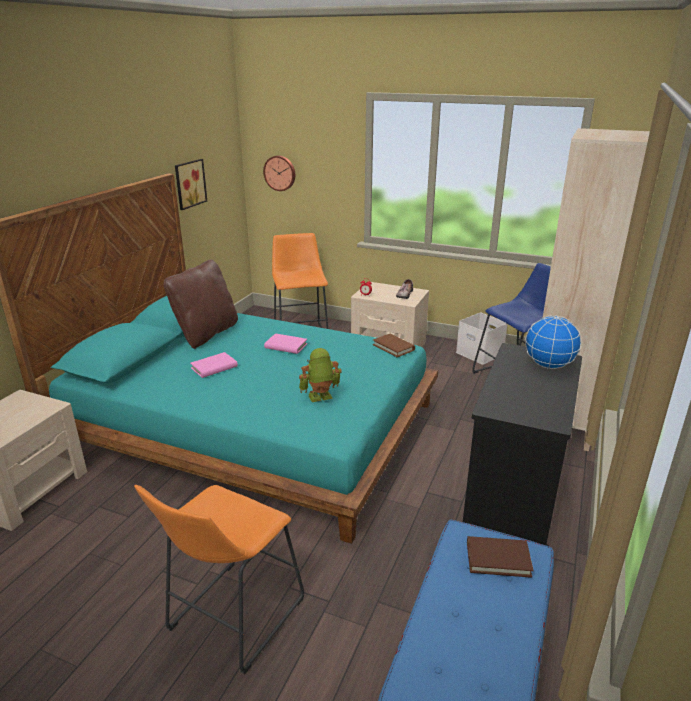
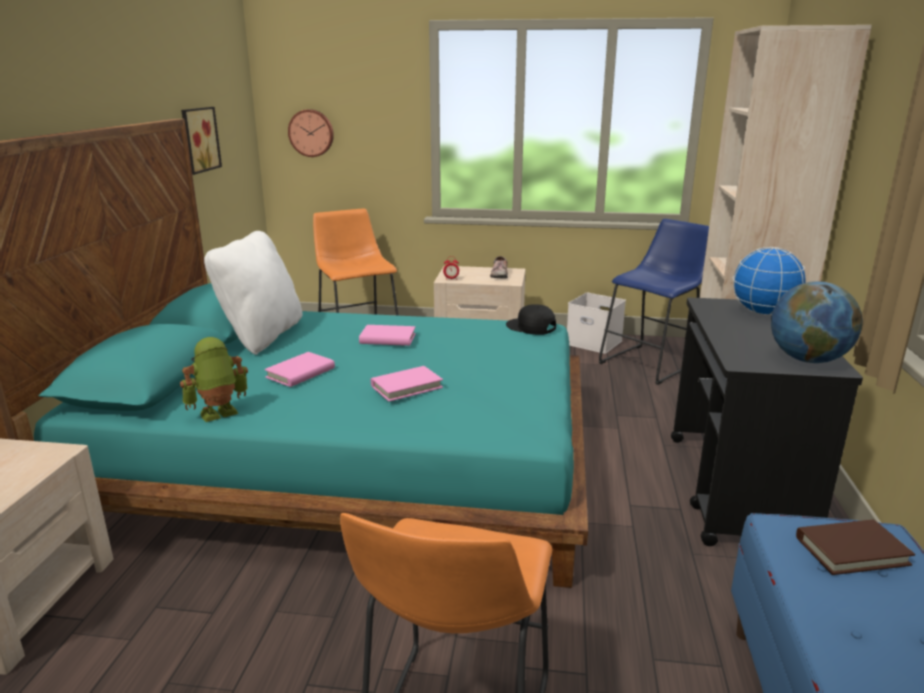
camera: 15 degrees left, 5 degrees down
(206, 334) = (262, 336): brown pillow -> white pillow
(273, 388) = (406, 387): none -> pink book
(320, 397) = (479, 390): toy robot -> toy robot (219, 414)
(393, 347) = (530, 327): brown book -> black cap
(542, 413) = (807, 360): none -> globe

